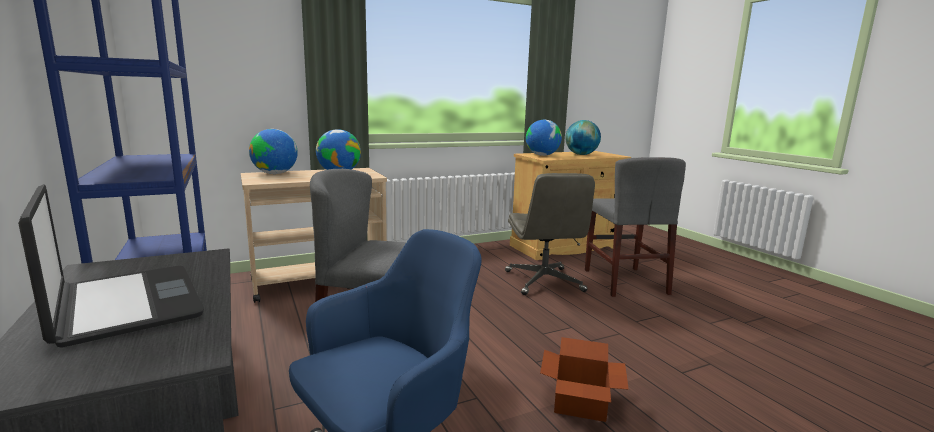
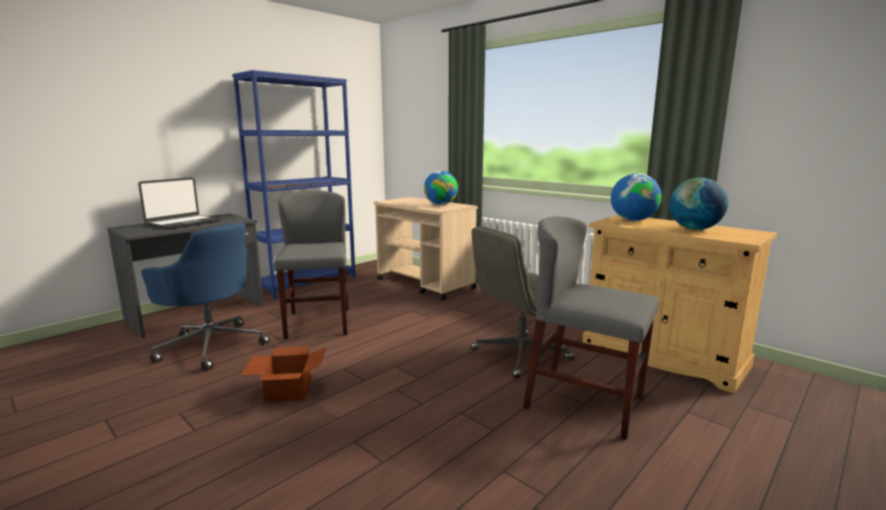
camera: 70 degrees right, 0 degrees up
(275, 173) = (416, 199): globe -> none
(624, 281) = (584, 402): grey chair -> grey chair turned 60 degrees clockwise

